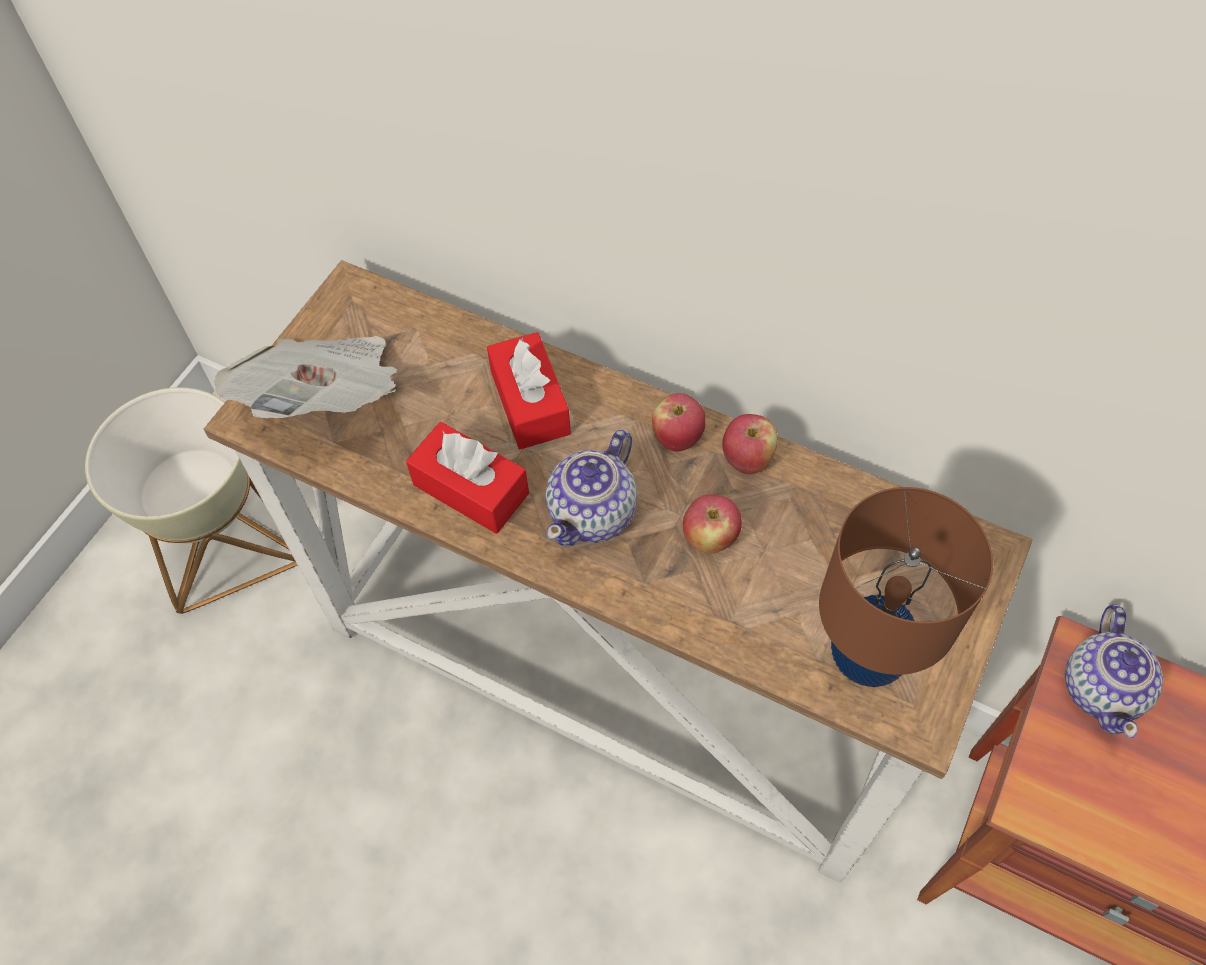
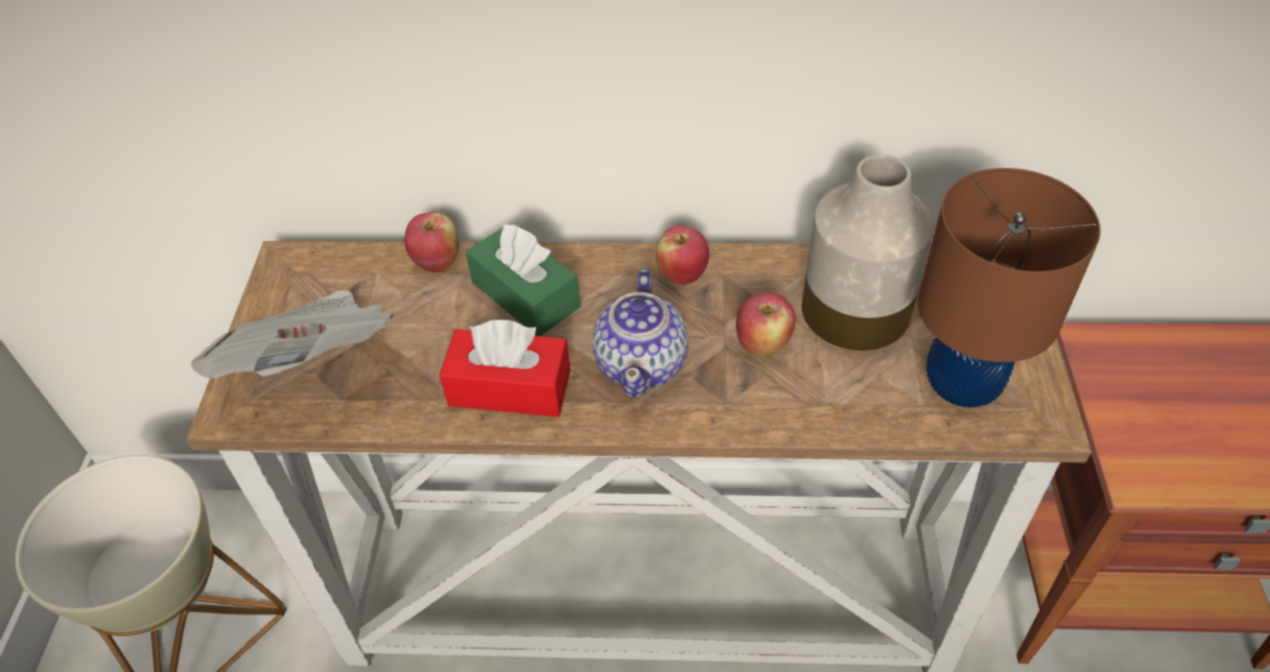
camera: 25 degrees left, 10 degrees down
(530, 403) = (525, 295): red tissue box -> green tissue box
(747, 459) = (754, 270): apple -> apple (437, 262)
(815, 538) = (854, 309): none -> beige vase
(1102, 688) = (1125, 363): teapot -> none

